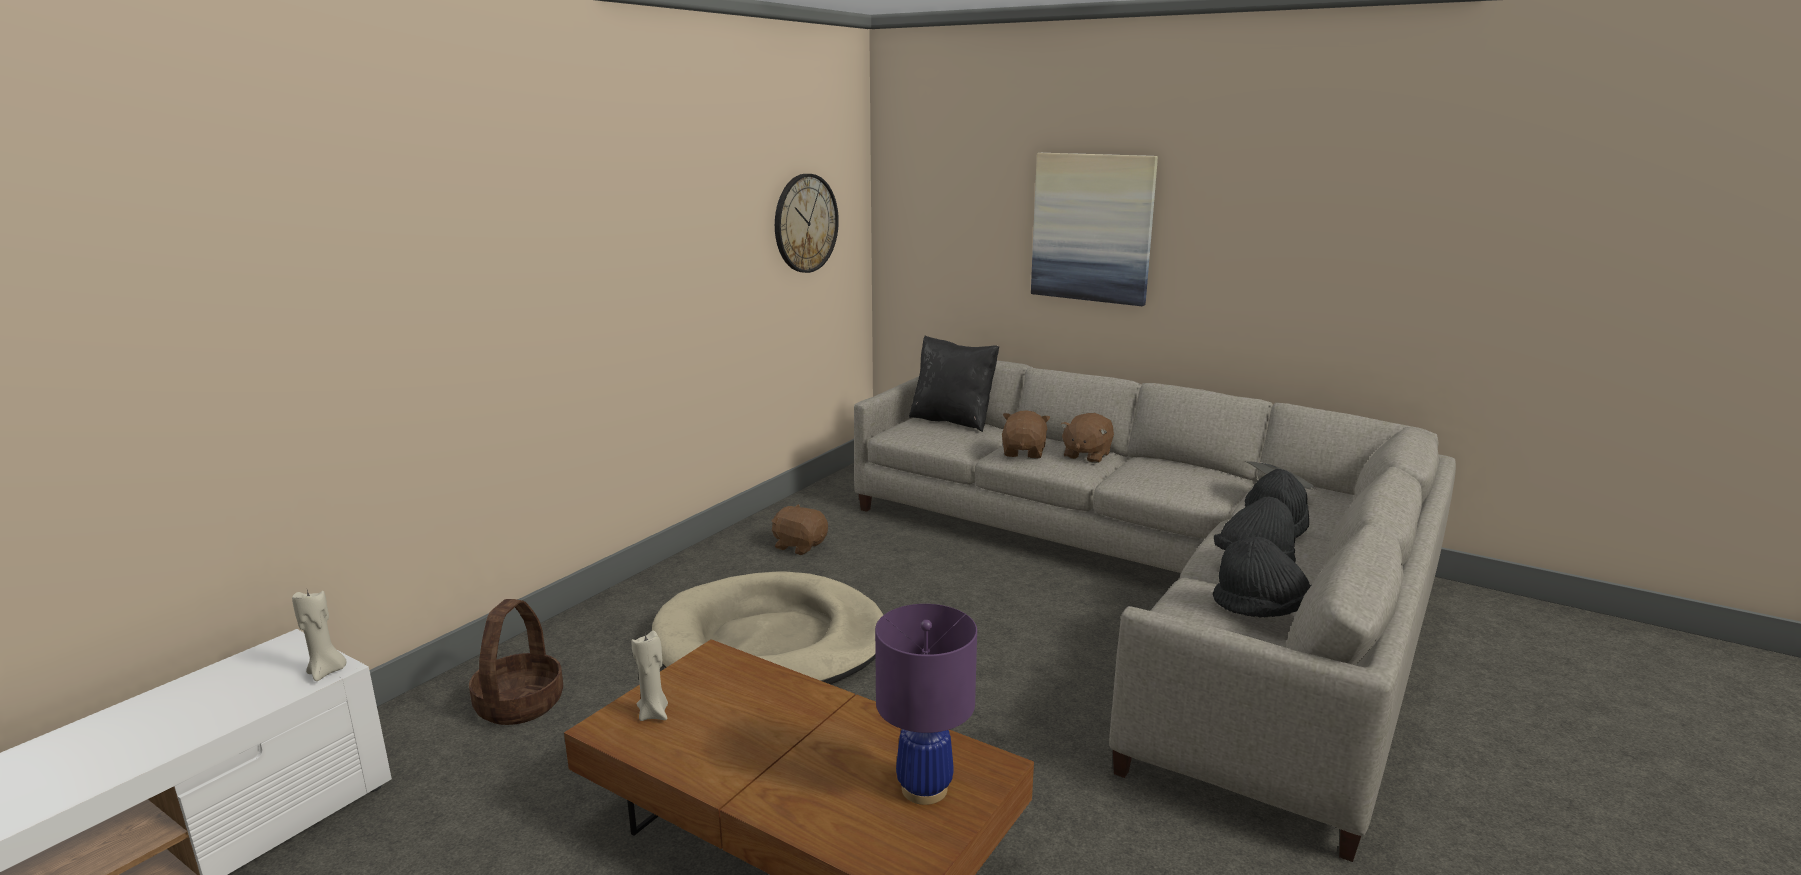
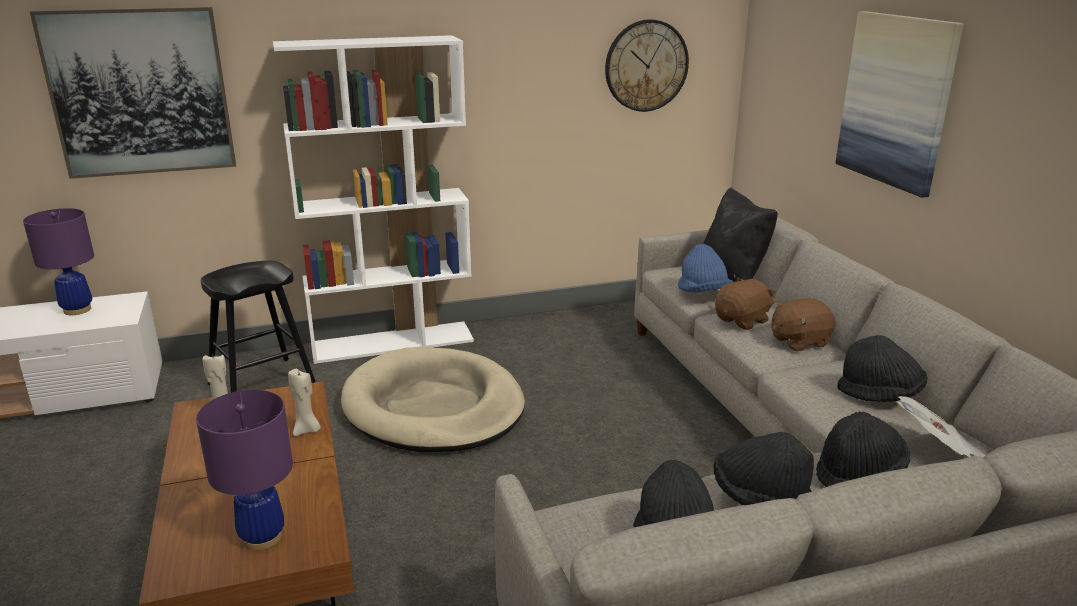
camera: 40 degrees right, 5 degrees up
(218, 687) = (77, 310): none -> purple table lamp
(269, 315) = (140, 92): none -> picture
(326, 672) = (120, 319): beige candle -> beige candle (307, 430)
(519, 704) = (261, 384): basket -> black stool
(620, 601) = (393, 342): none -> white bookcase
(799, 546) = (553, 345): brown plush toy -> none
(958, 441) = (703, 293): none -> blue hat
(1197, 473) = (879, 395): none -> black hat

